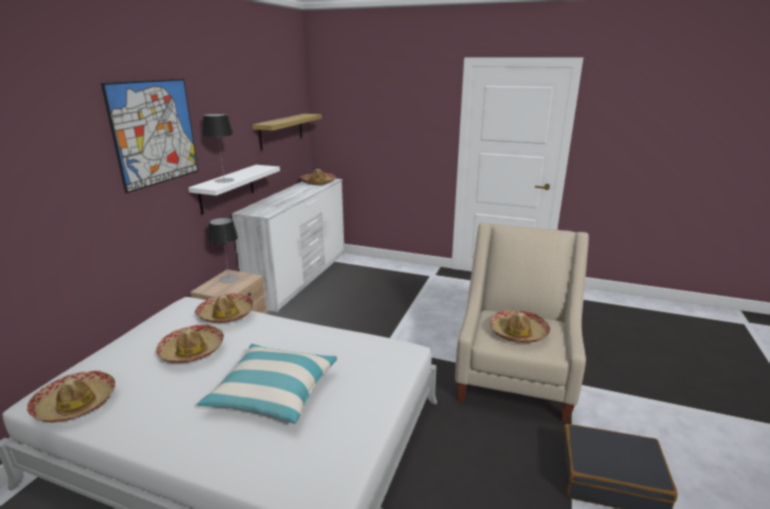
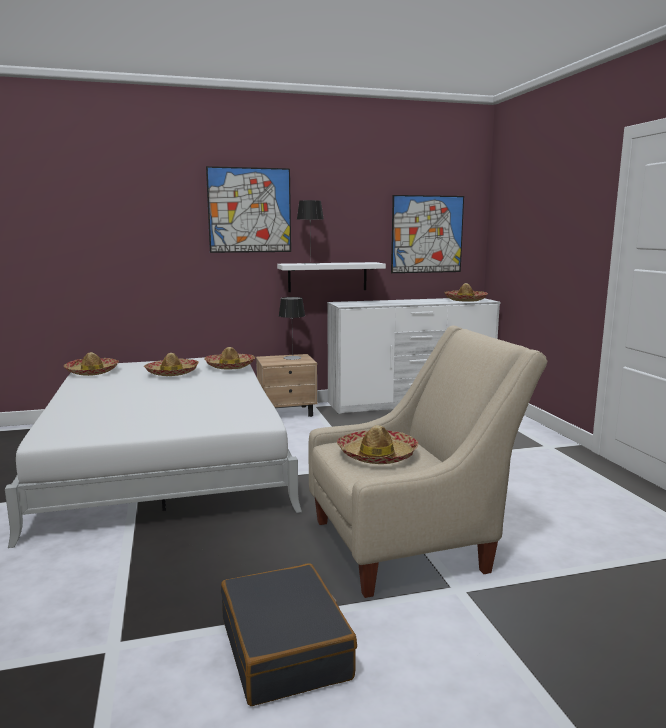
camera: 55 degrees right, 10 degrees down
(273, 392) = (147, 400): pillow -> none
(281, 131) = (427, 234): shelf -> picture

